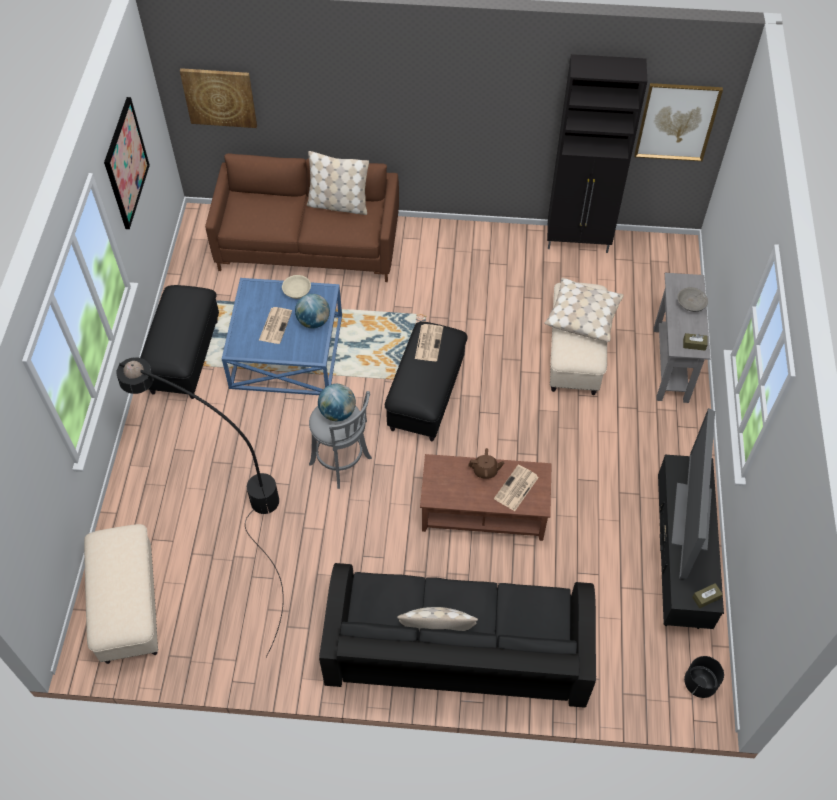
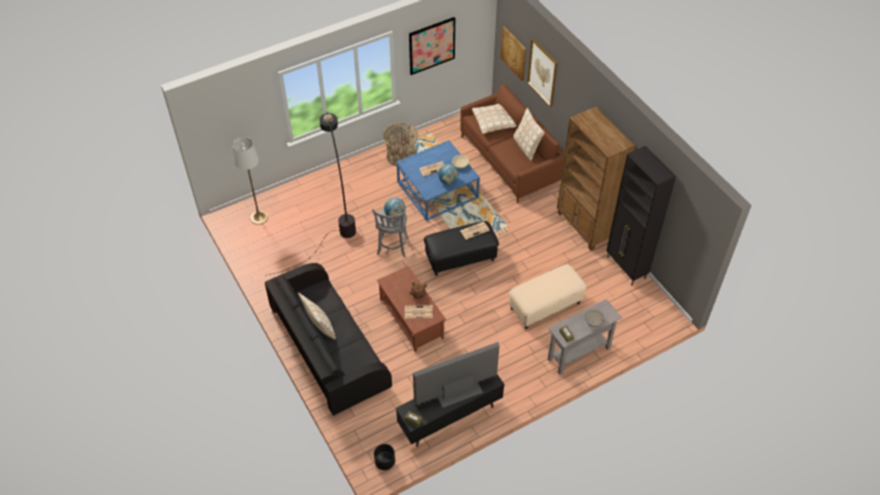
camera: 55 degrees right, 5 degrees down
(130, 606) = (259, 217): beige ottoman -> white floor lamp
(186, 357) = (401, 156): black ottoman -> basket
(483, 240) = (585, 226): none -> brown bookcase
(583, 315) = (552, 284): beige pillow -> beige pillow (494, 122)
(676, 122) = (687, 231): picture -> picture (543, 72)

